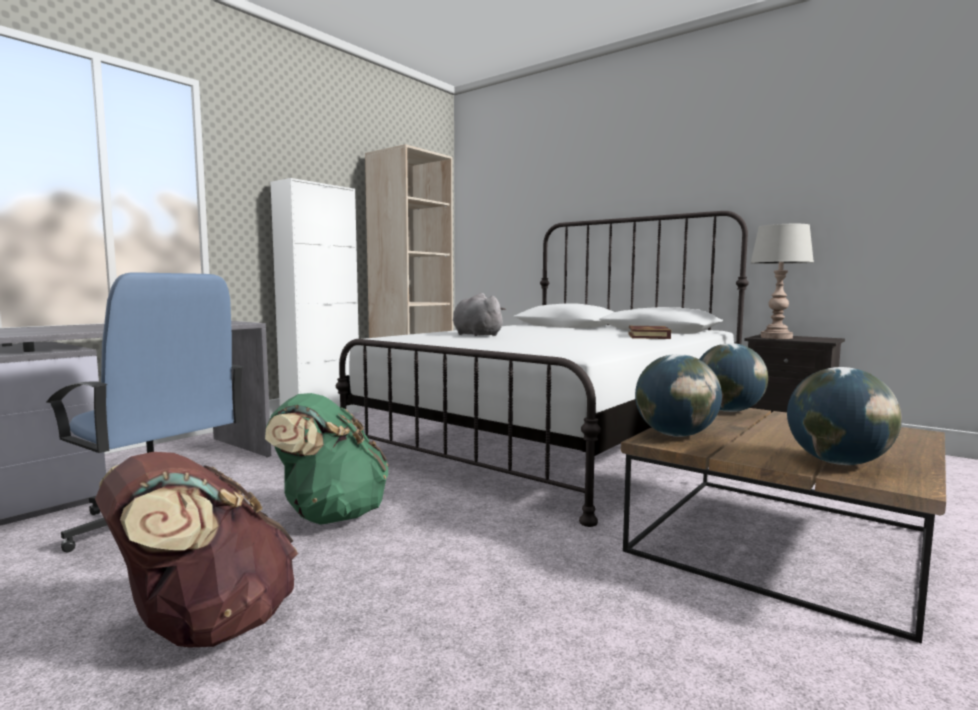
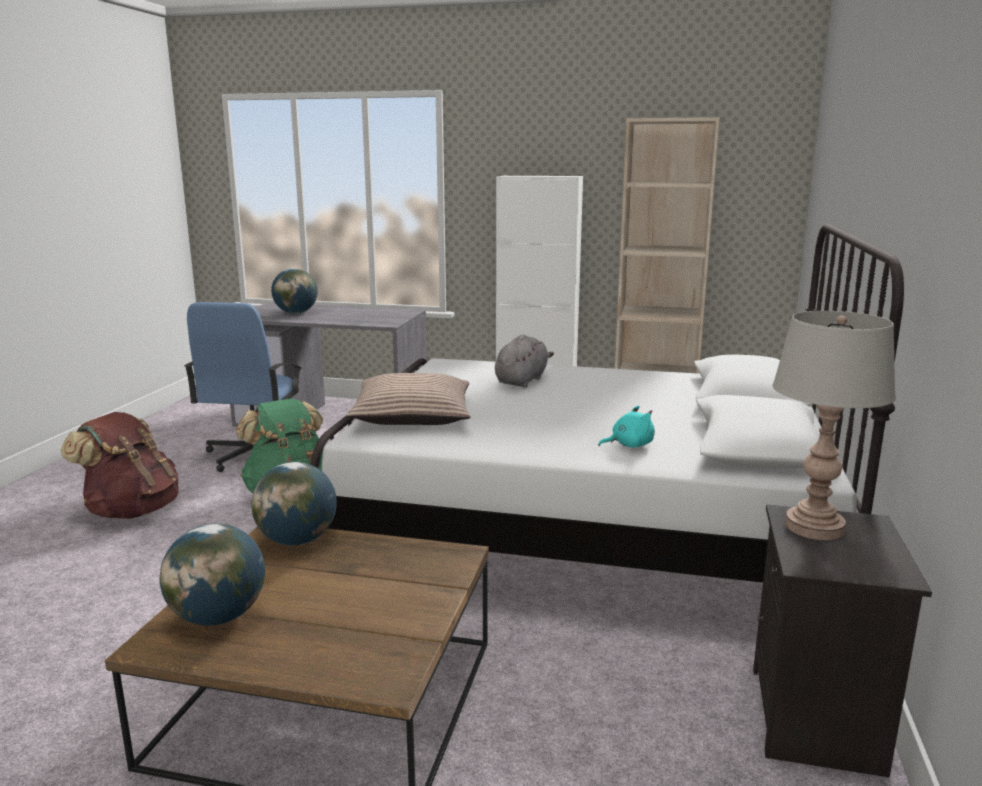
camera: 65 degrees right, 10 degrees up
(535, 348) = (413, 415): none -> pillow
(648, 336) = (629, 445): book -> turquoise plush toy
(727, 411) = (438, 561): globe -> globe (296, 313)

